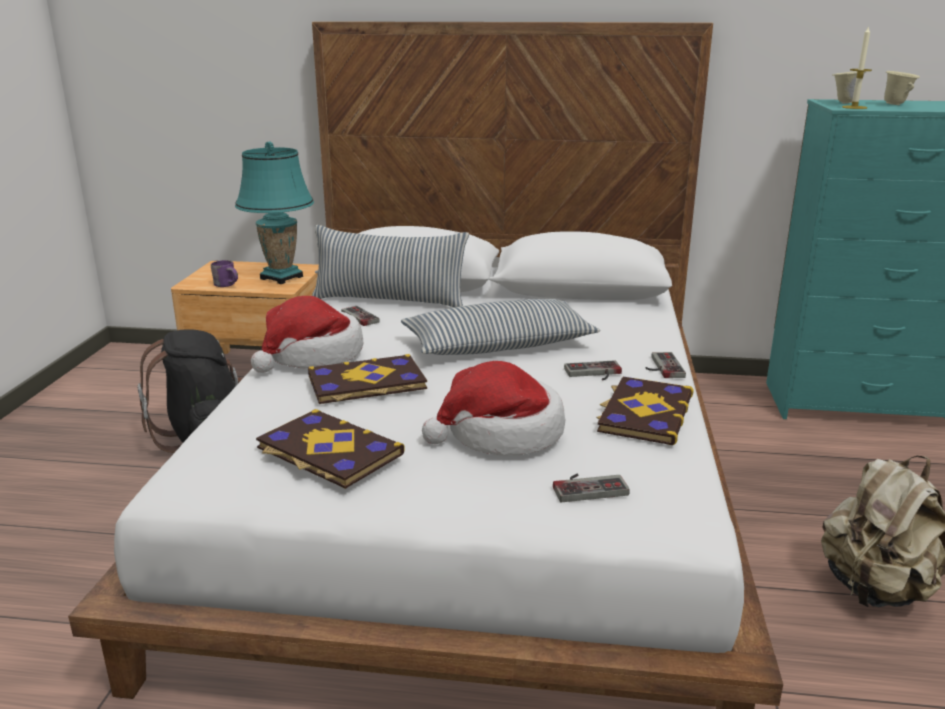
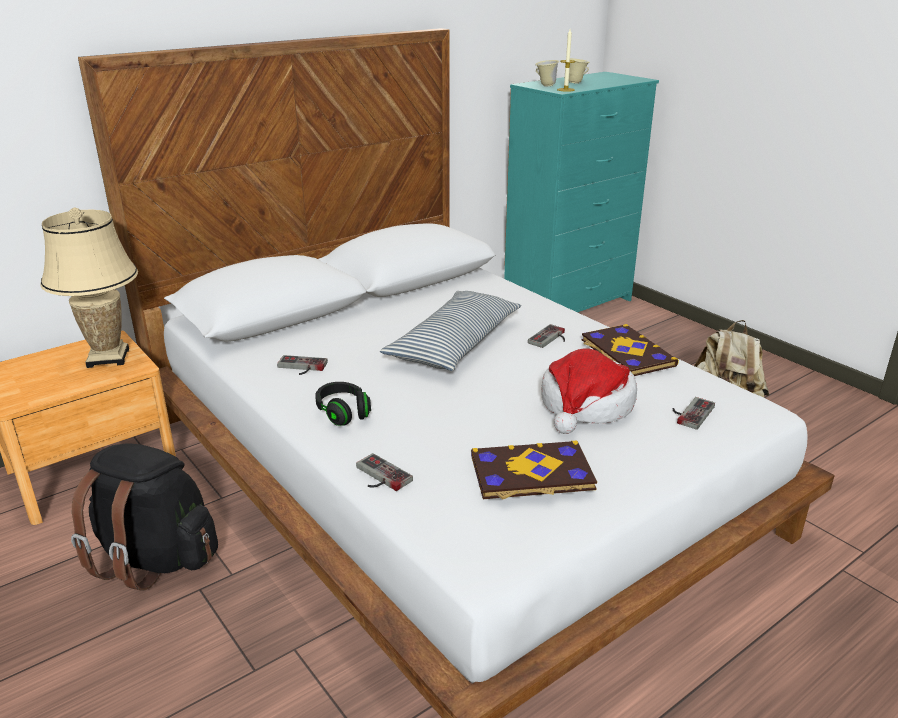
camera: 45 degrees left, 5 degrees up
(229, 285) = (64, 386): purple mug -> none
(281, 277) = (107, 358): turquoise table lamp -> beige table lamp
(312, 355) = (343, 413): hat -> black headphones
(367, 383) = (442, 413): book -> none
(389, 300) = (292, 340): pillow -> none
(661, 367) = (572, 318): game controller -> game controller (379, 477)

